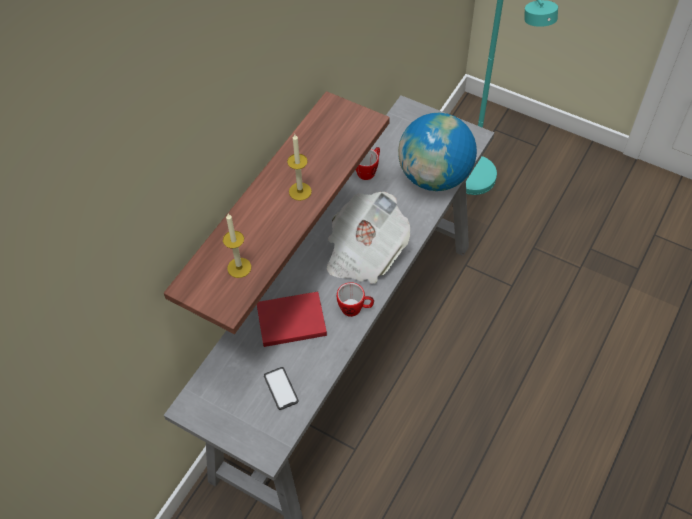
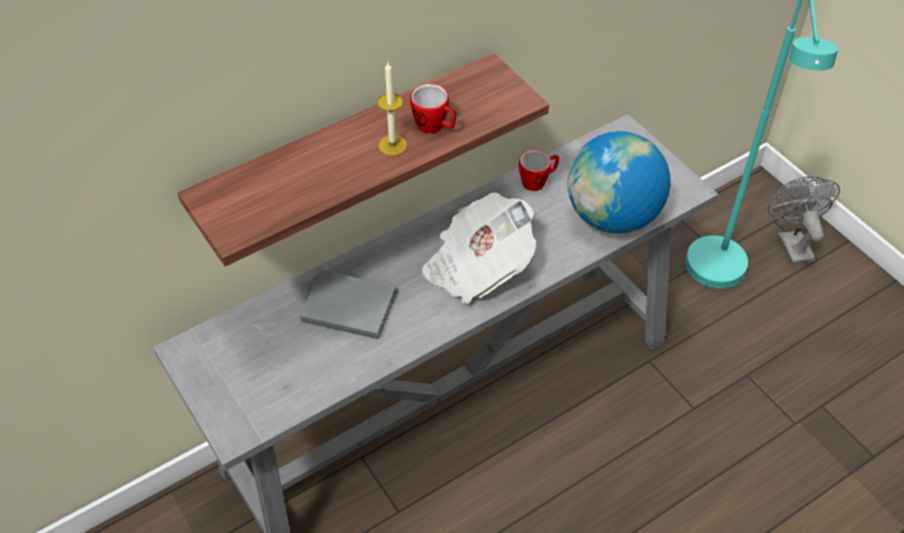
camera: 25 degrees right, 5 degrees down
(239, 267) = (272, 198): candle -> none
(281, 388) = (291, 374): phone -> none
(289, 320) = (347, 305): red book -> grey book
(355, 309) = (428, 324): mug -> mug (435, 127)
(514, 141) = (791, 243): none -> grey fan

